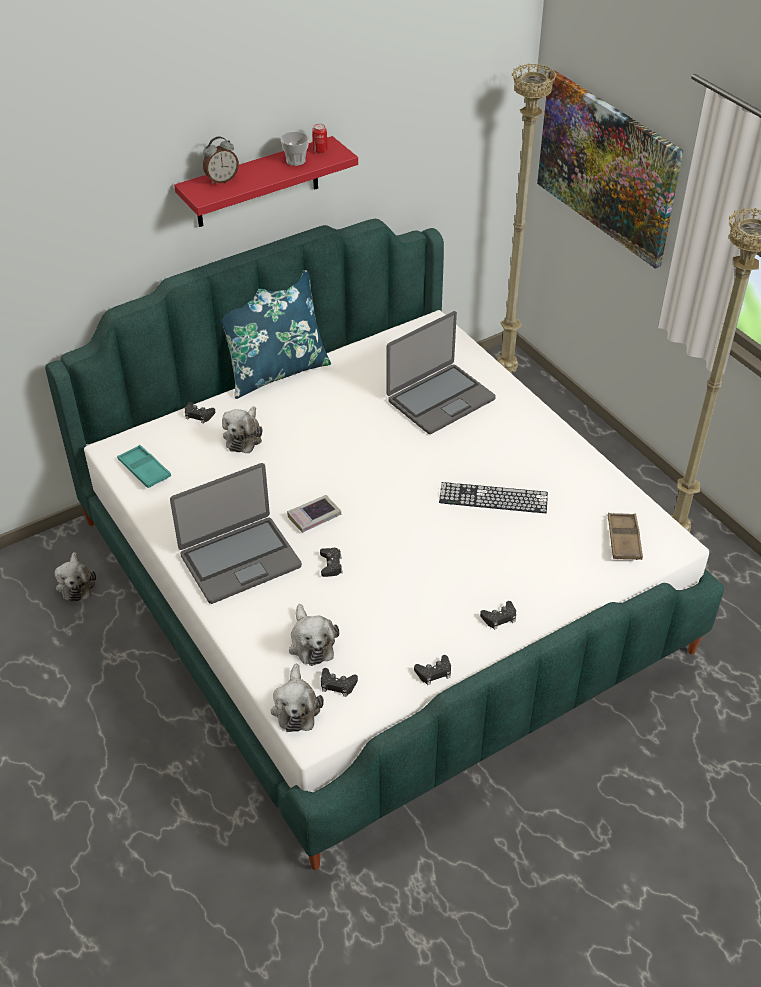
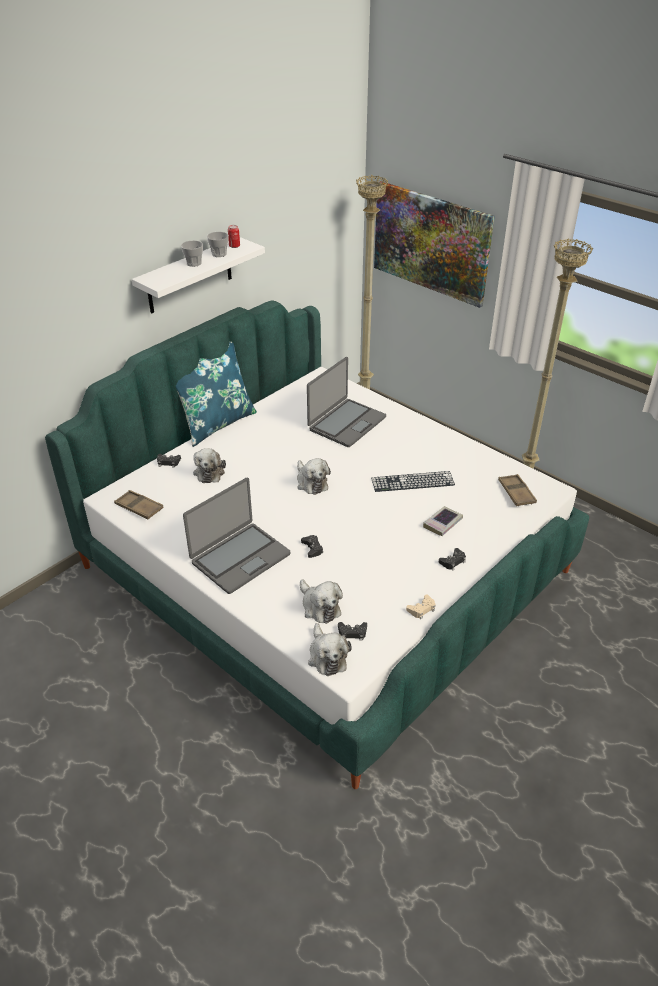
camera: 15 degrees left, 5 degrees down
(76, 584) = (89, 614): plush toy -> plush toy (311, 482)
(144, 470) = (139, 507): turquoise tray -> brown tray
(222, 180) = (168, 272): alarm clock -> none
(257, 183) = (189, 276): red shelf -> white shelf
(258, 171) = (194, 263): none -> cup
(314, 516) = (286, 517): book -> book (442, 523)
(434, 672) = (421, 609): black game controller -> beige game controller

